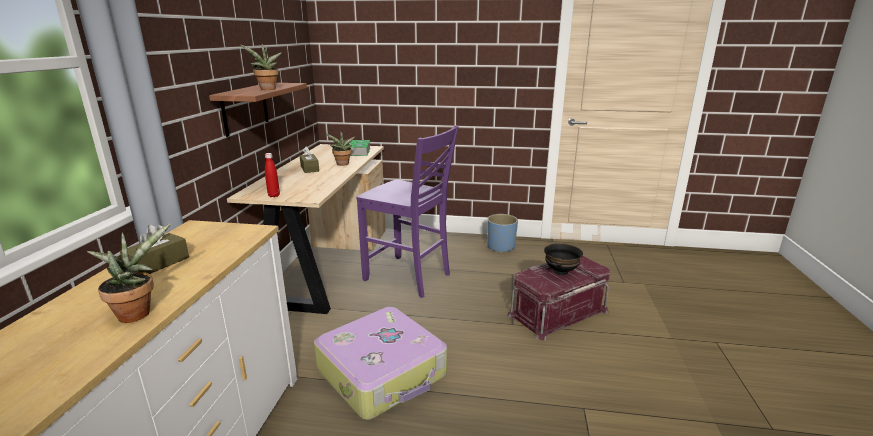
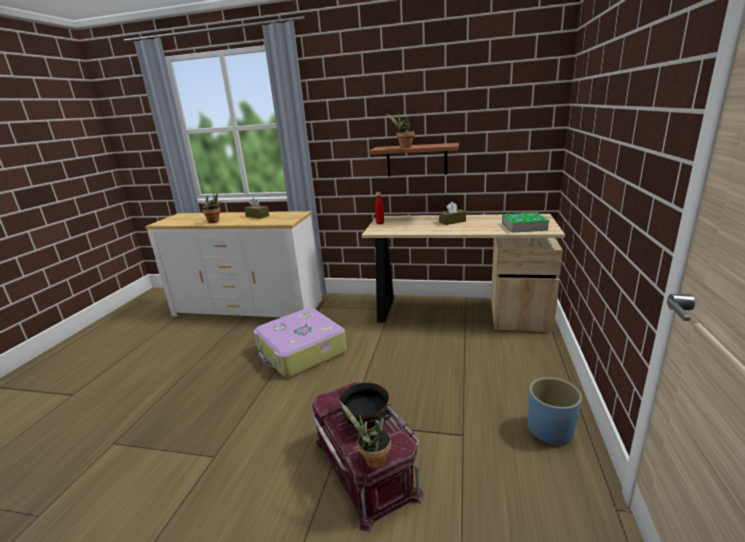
camera: 95 degrees right, 0 degrees up
(342, 164) = (470, 228): potted plant -> potted plant (372, 460)
(409, 277) = (440, 354): purple chair -> none

